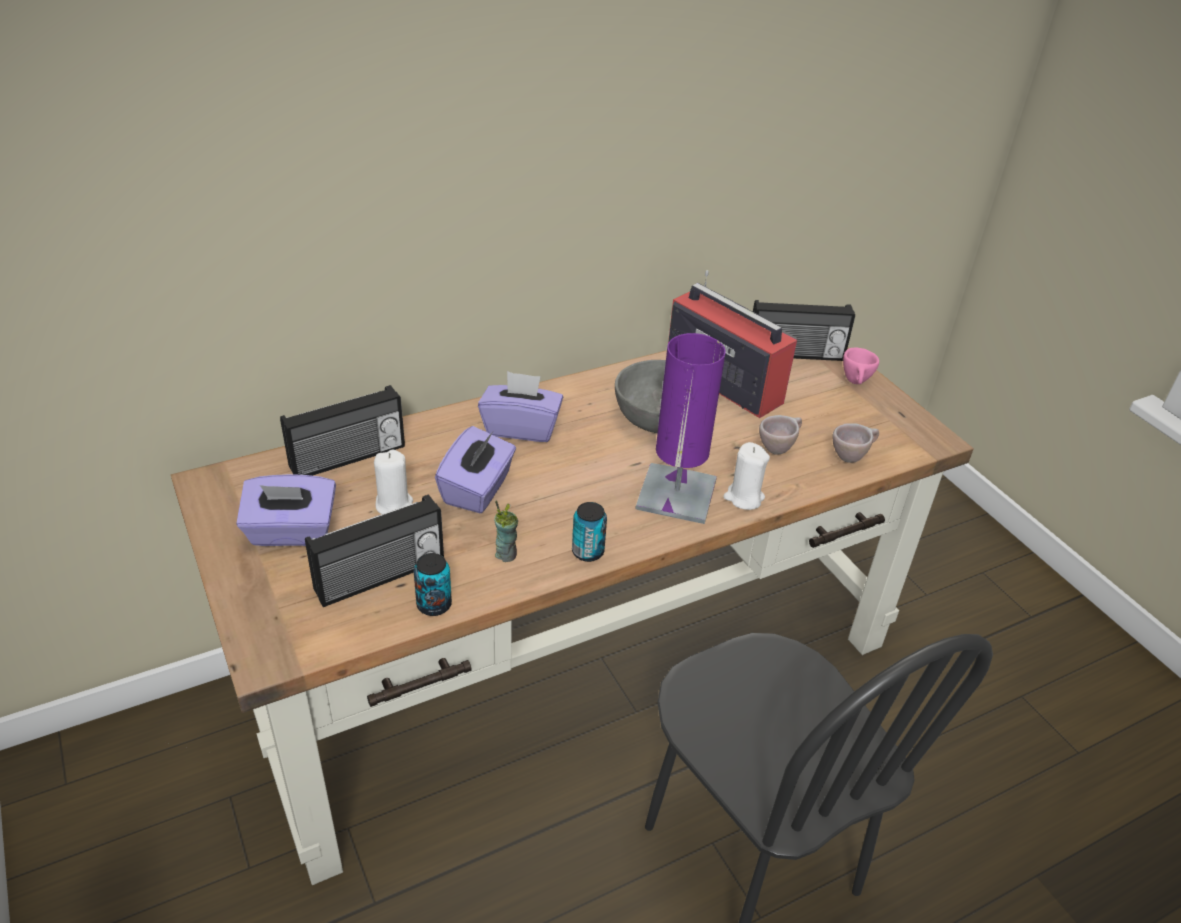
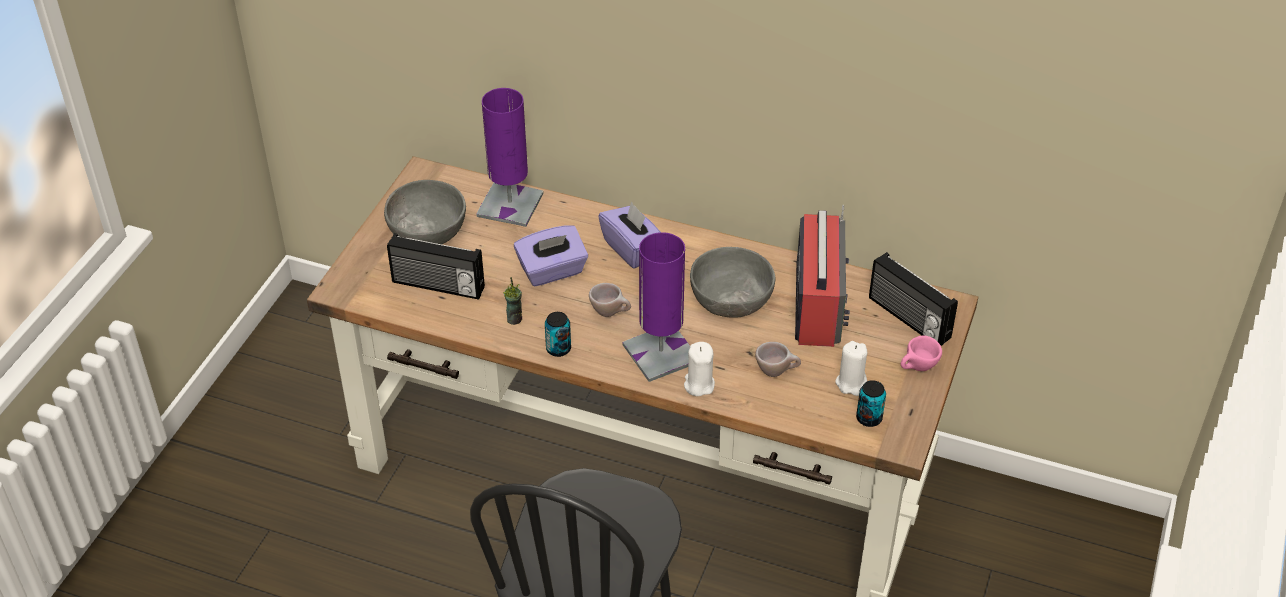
camera: 50 degrees right, 5 degrees up
(292, 532) = (428, 231): purple tissue box -> grey bowl
(348, 458) = (510, 205): radio -> purple table lamp
(395, 505) = (497, 250): white candle -> white candle (851, 383)
(434, 605) = (443, 319): can -> can (869, 418)
(852, 456) = (818, 411): beige cup -> beige cup (611, 313)

